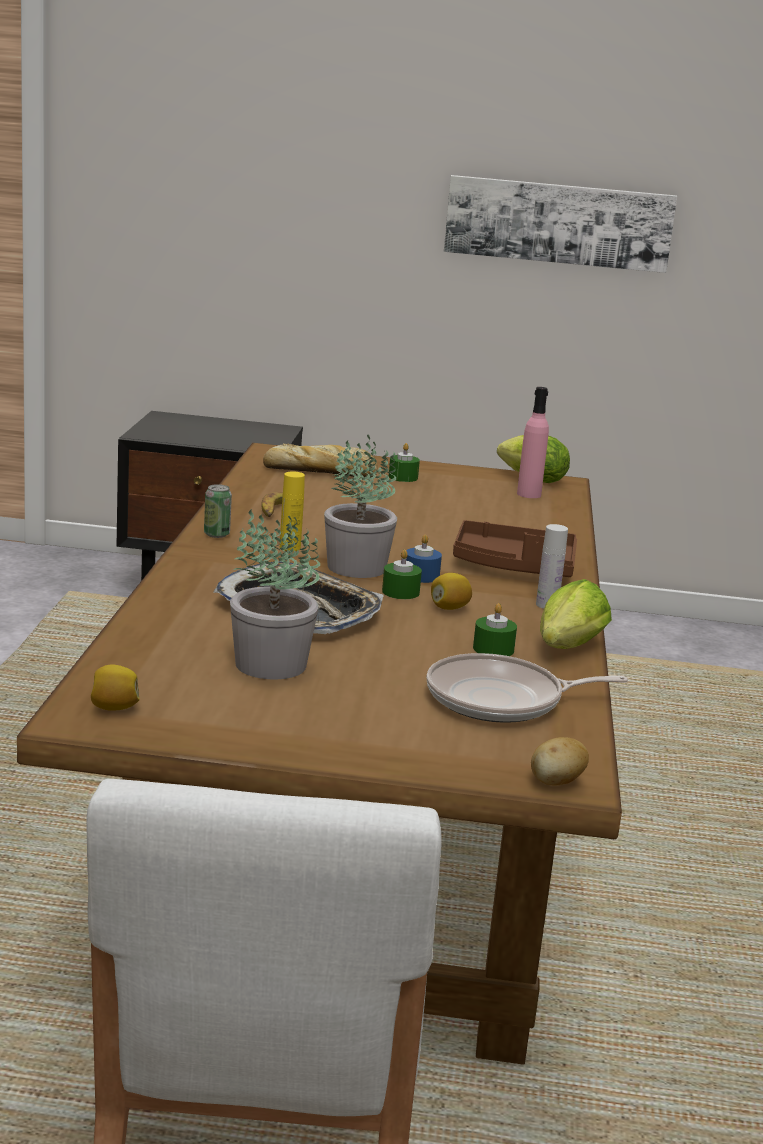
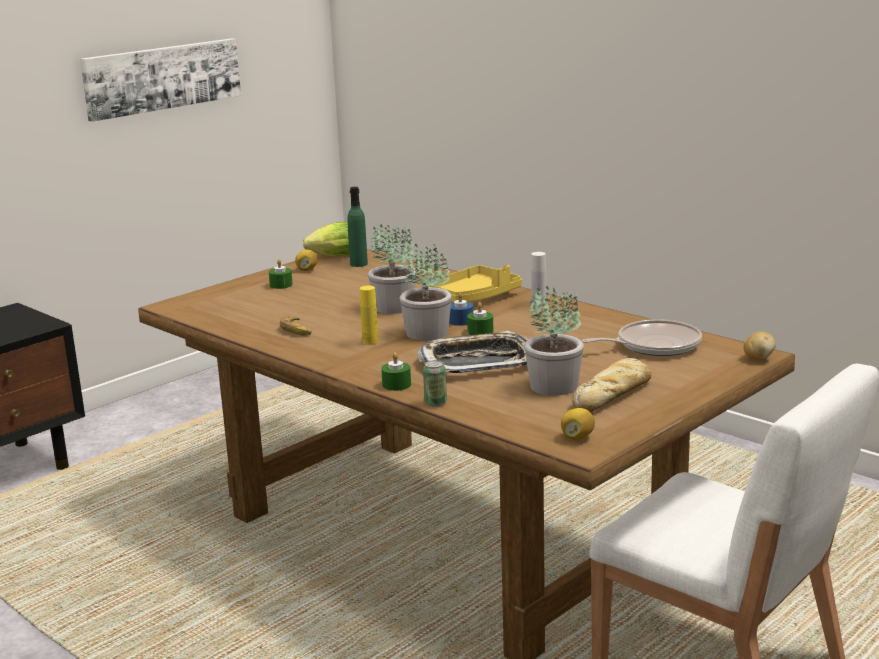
camera: 50 degrees left, 0 degrees up
(216, 534) = (319, 356): can -> can (435, 403)
(322, 472) = (236, 302): bread -> bread (613, 394)
(415, 537) = (394, 307): none -> potted plant
(449, 608) = (518, 326): lemon -> lemon (307, 270)
(493, 649) = (587, 331): green candle -> green candle (396, 385)
(501, 700) = (654, 345): frying pan -> frying pan turned 135 degrees counterclockwise
(514, 566) = (473, 297): brown tray -> yellow tray
(529, 494) = (359, 264): pink bottle -> green bottle
(566, 650) = (604, 316): lettuce -> none

